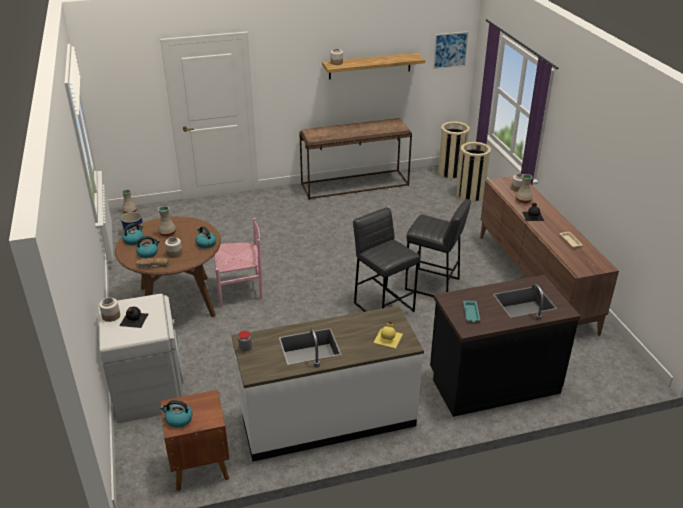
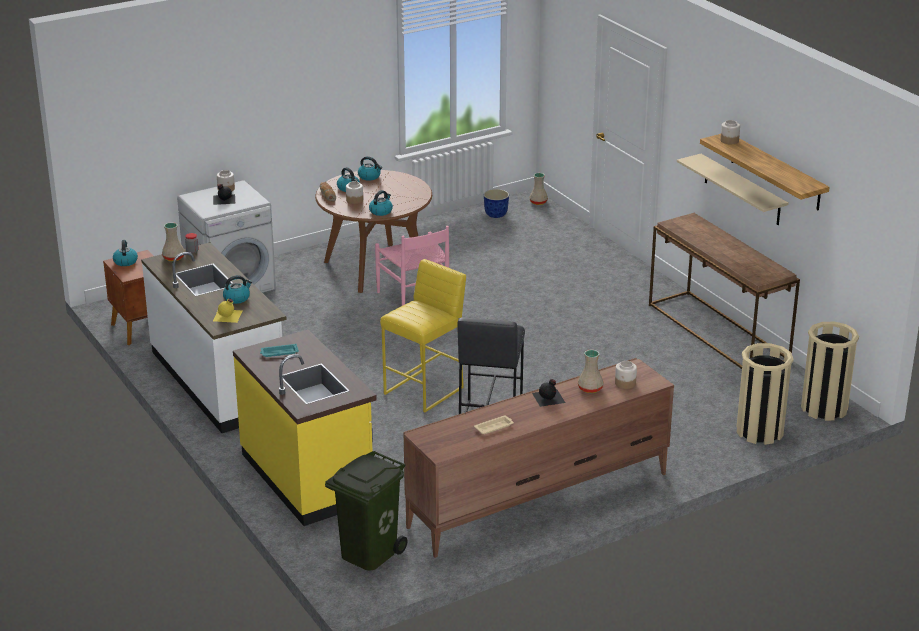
camera: 75 degrees right, 5 degrees down
(167, 233) = (391, 189): beige vase -> beige vase (173, 258)
(341, 92) = (742, 190): none -> beige shelf
(356, 329) = (237, 298): none -> kettle
(383, 306) = (424, 390): grey stool -> yellow stool
(450, 50) = (870, 210): picture -> none
(493, 382) = (308, 477): black counter -> yellow counter
(595, 365) = (368, 553): none -> green trash can

